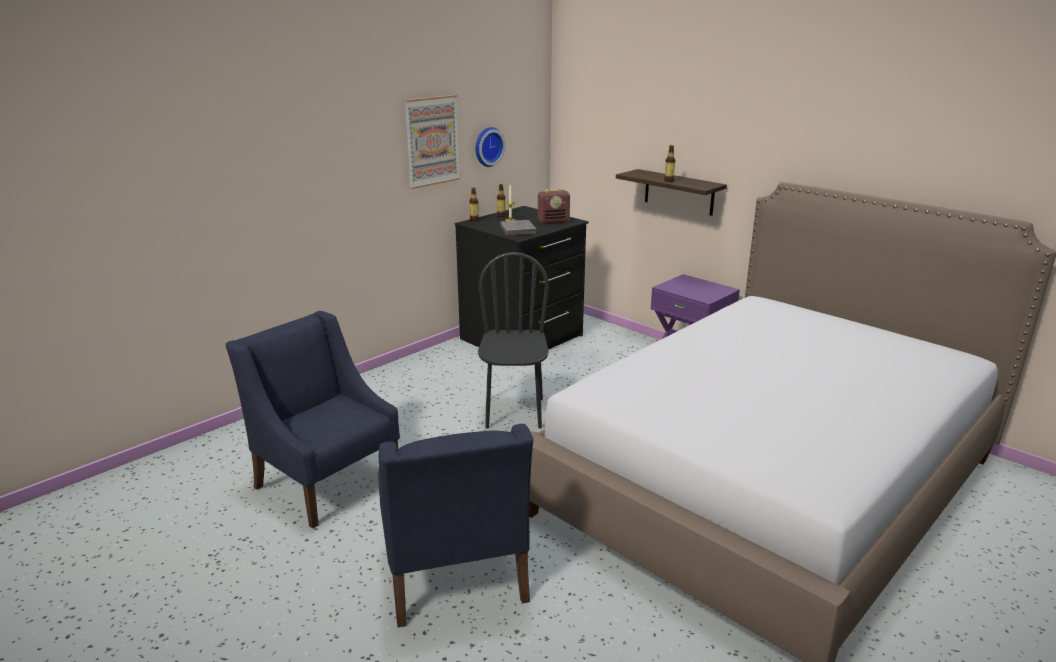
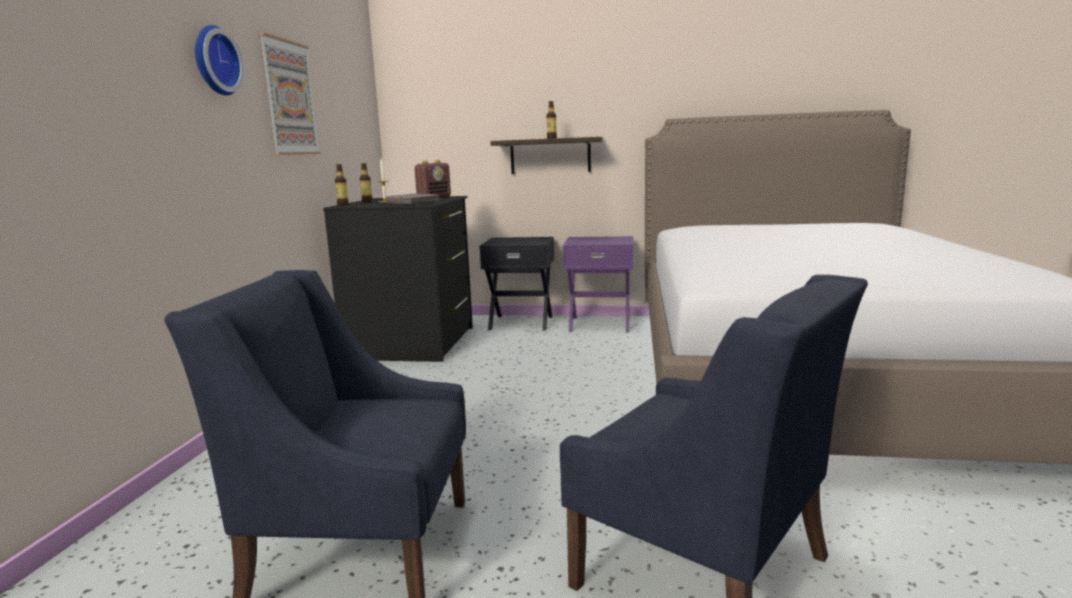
camera: 35 degrees left, 10 degrees down
(487, 146) = (336, 122): wall clock -> wall clock (214, 61)
(514, 413) = (503, 398): black chair -> none
(627, 342) = (521, 322): none -> black nightstand

